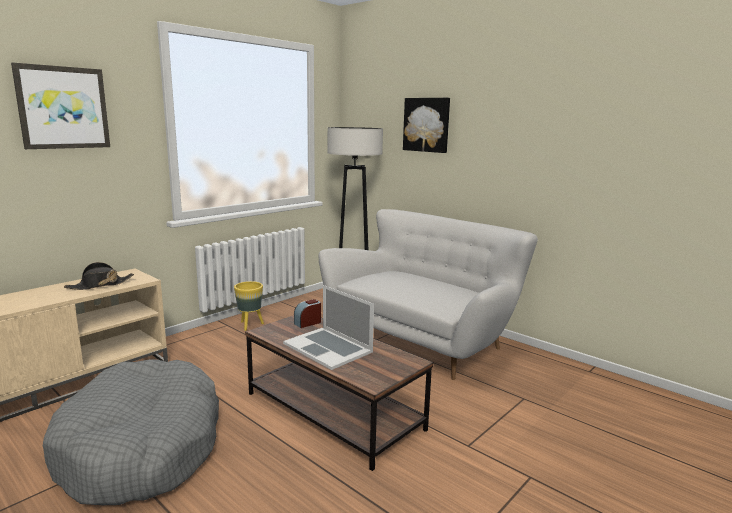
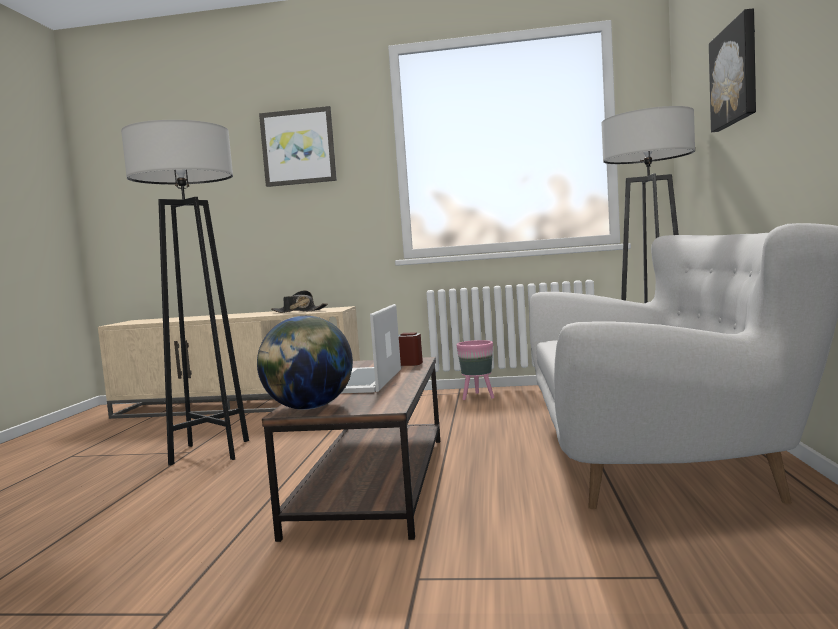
camera: 55 degrees right, 10 degrees down
(142, 448) = (210, 452): grey dog bed -> grey floor lamp
(250, 325) = (478, 397): yellow planter -> pink planter
(375, 377) = (309, 408): none -> globe

